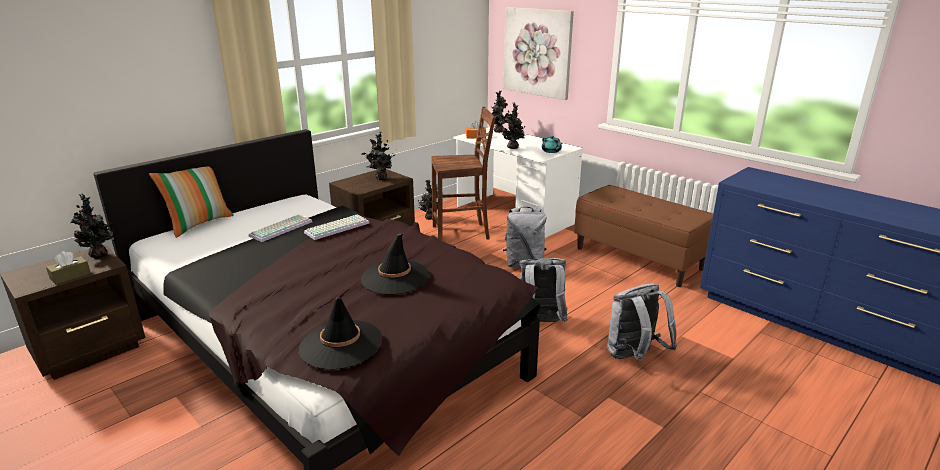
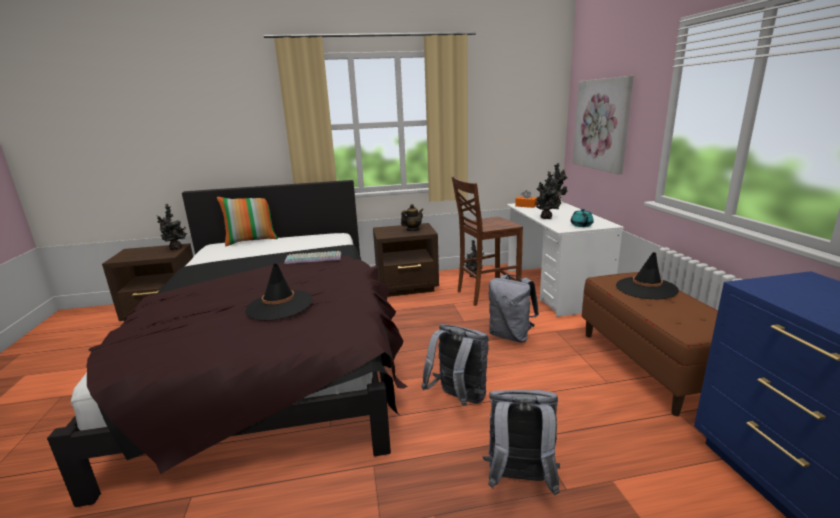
camera: 35 degrees right, 5 degrees down
(70, 276) = (142, 257): brown tissue box -> none
(281, 228) = (286, 252): keyboard -> none
(341, 345) = (150, 348): black hat -> black hat (646, 288)
(380, 178) = (412, 230): potted plant -> teapot
(462, 233) = (486, 294): brown chair -> brown chair turned 135 degrees clockwise

